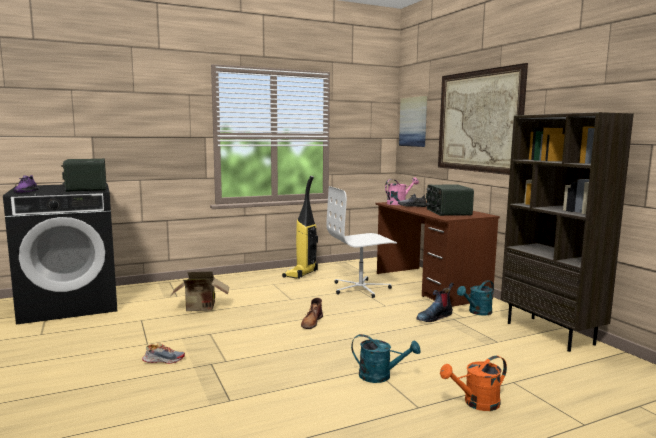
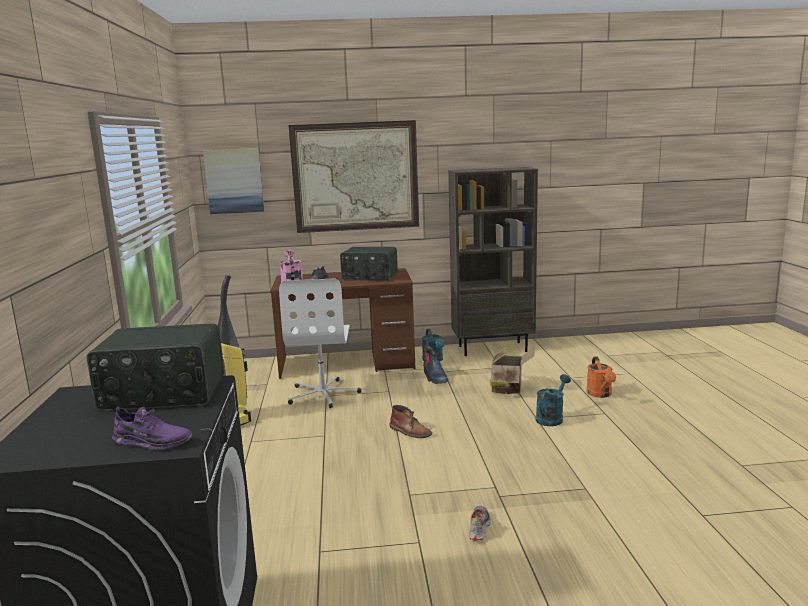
camera: 70 degrees left, 5 degrees up
(201, 308) = (308, 499): cardboard box -> cardboard box (510, 388)

